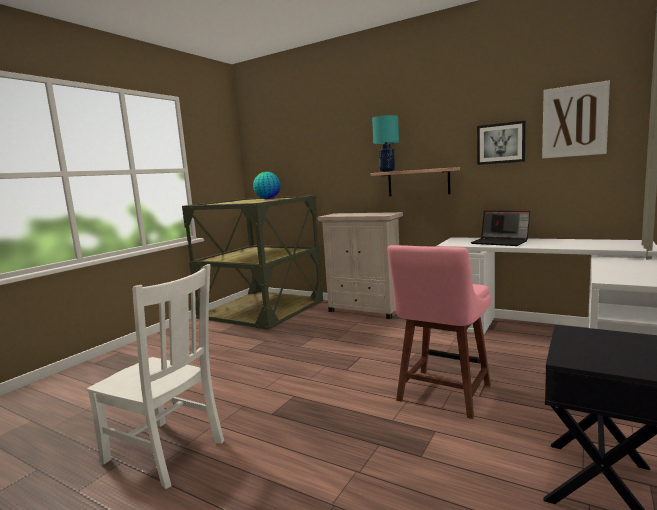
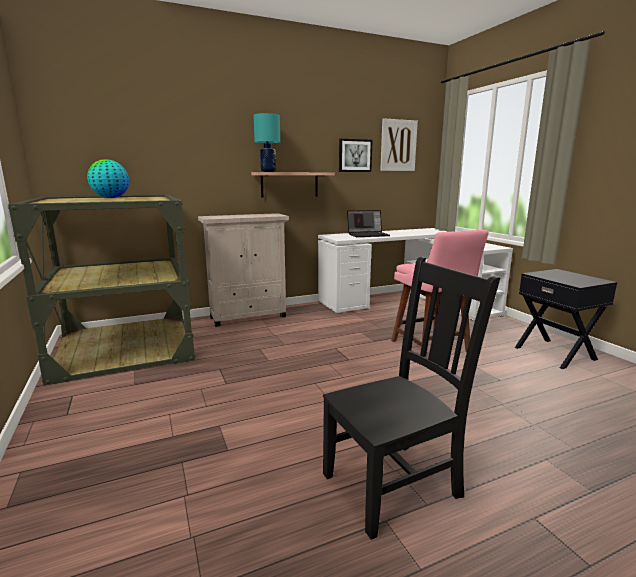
camera: 55 degrees left, 5 degrees up
(166, 453) = (395, 483): white chair -> black chair

